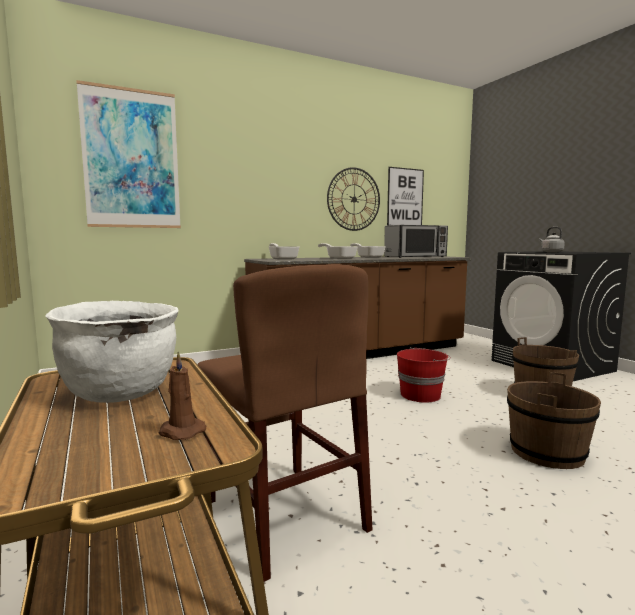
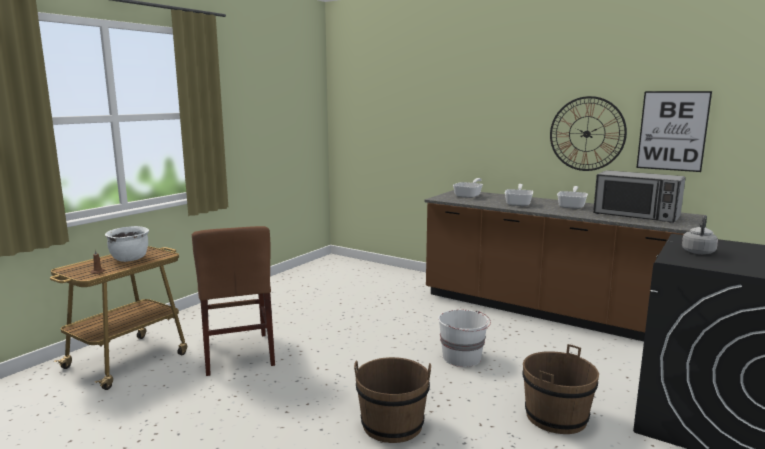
camera: 60 degrees right, 5 degrees up
(131, 159) = (383, 104): picture -> none
(284, 514) = (238, 353): brown chair -> brown chair turned 45 degrees counterclockwise
(421, 395) = (462, 358): red bucket -> white bucket

